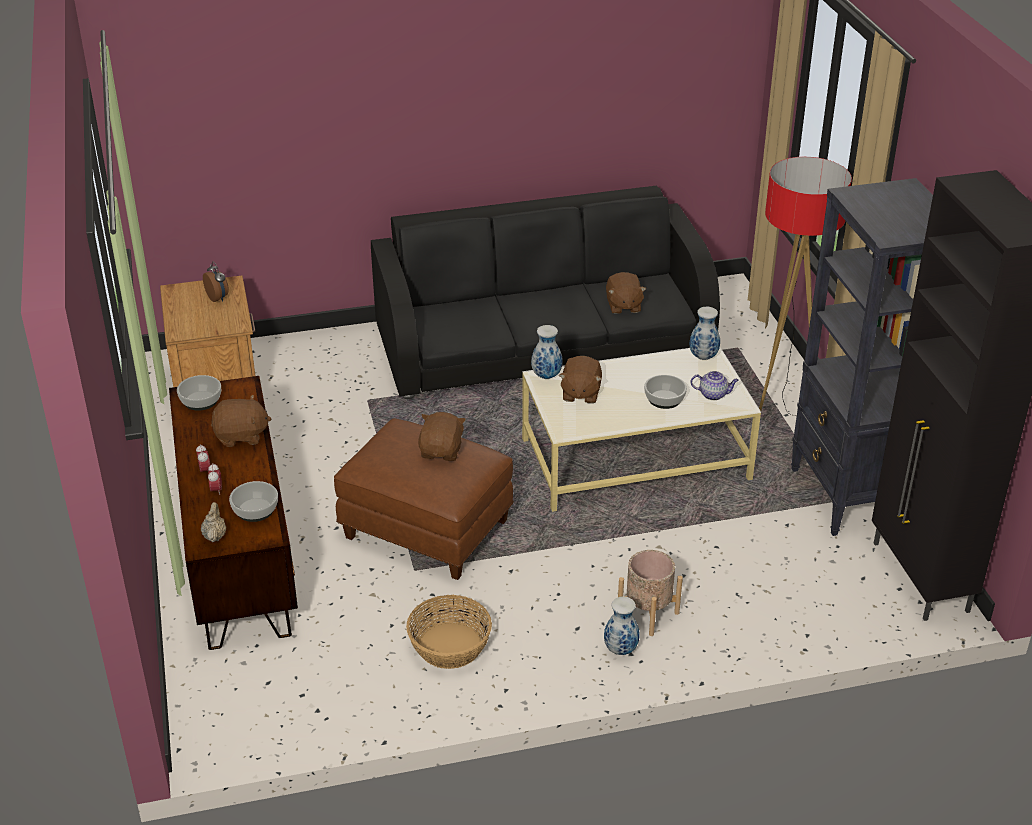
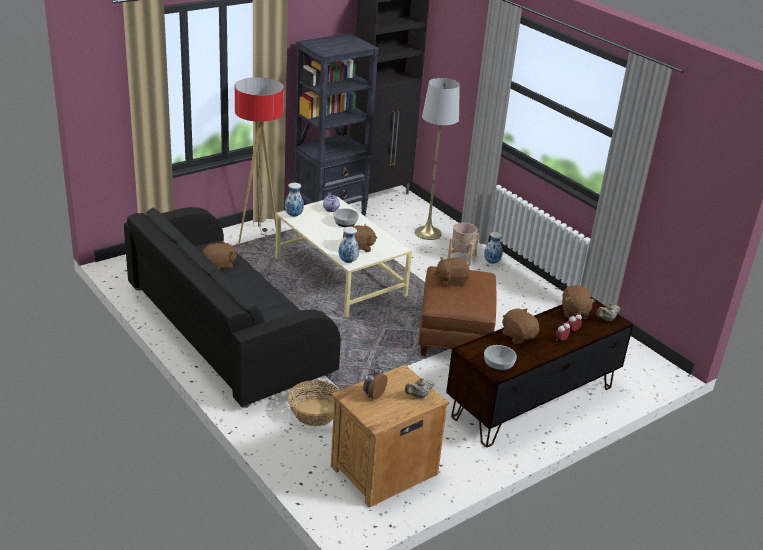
camera: 115 degrees left, 5 degrees down
(191, 325) = (418, 396): none -> beige teapot
(255, 510) = (574, 312): bowl -> brown plush toy
(449, 645) = (533, 309): basket -> basket (315, 413)
(751, 598) = (428, 233): none -> grey floor lamp

